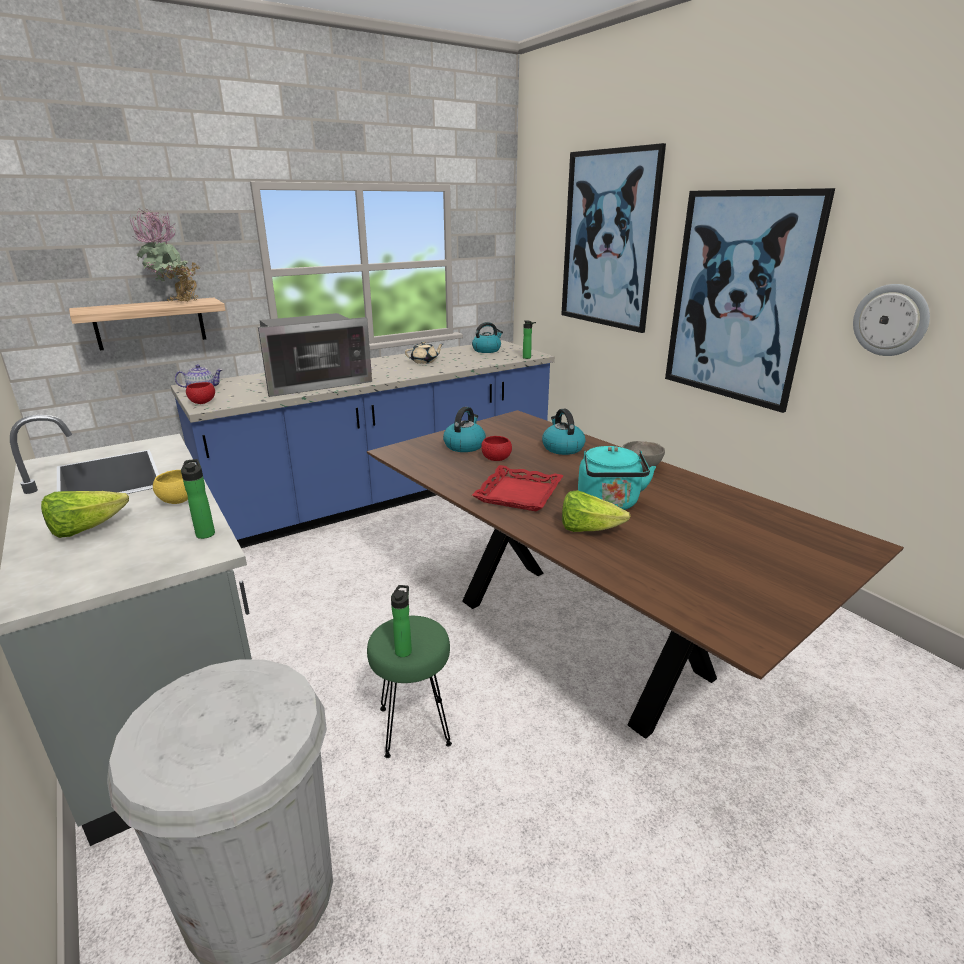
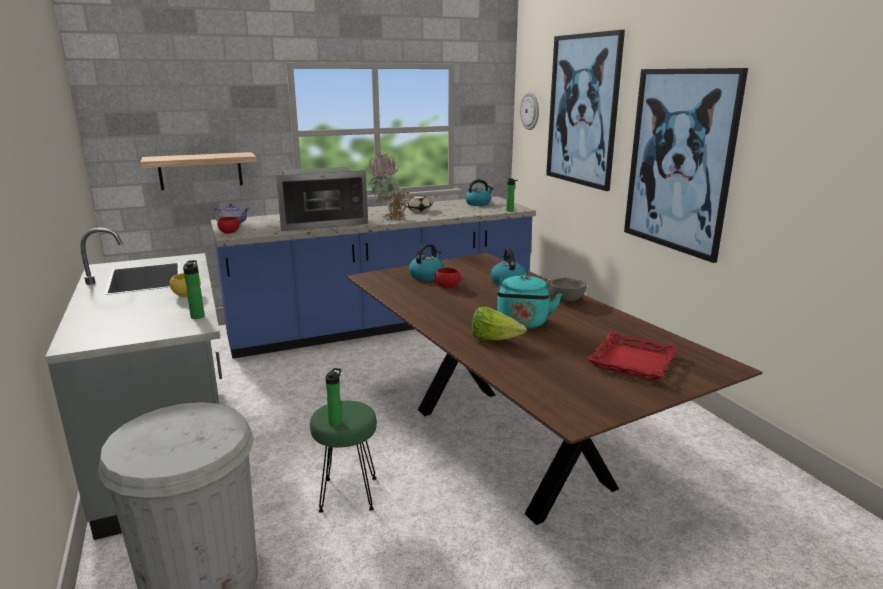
camera: 10 degrees right, 5 degrees down
(86, 529) = (119, 308): lettuce -> none
(176, 303) = (220, 155): potted plant -> potted plant (389, 220)
(518, 494) = (451, 312): red tray -> red tray (632, 361)
(891, 320) = (793, 181): wall clock -> wall clock (530, 111)

